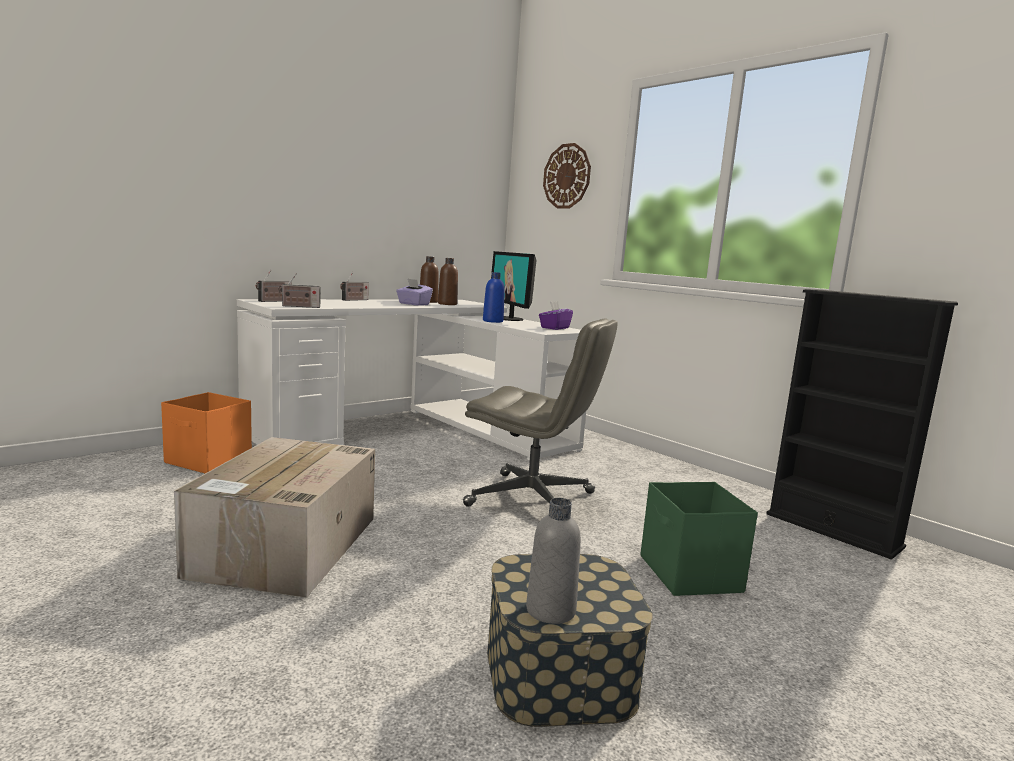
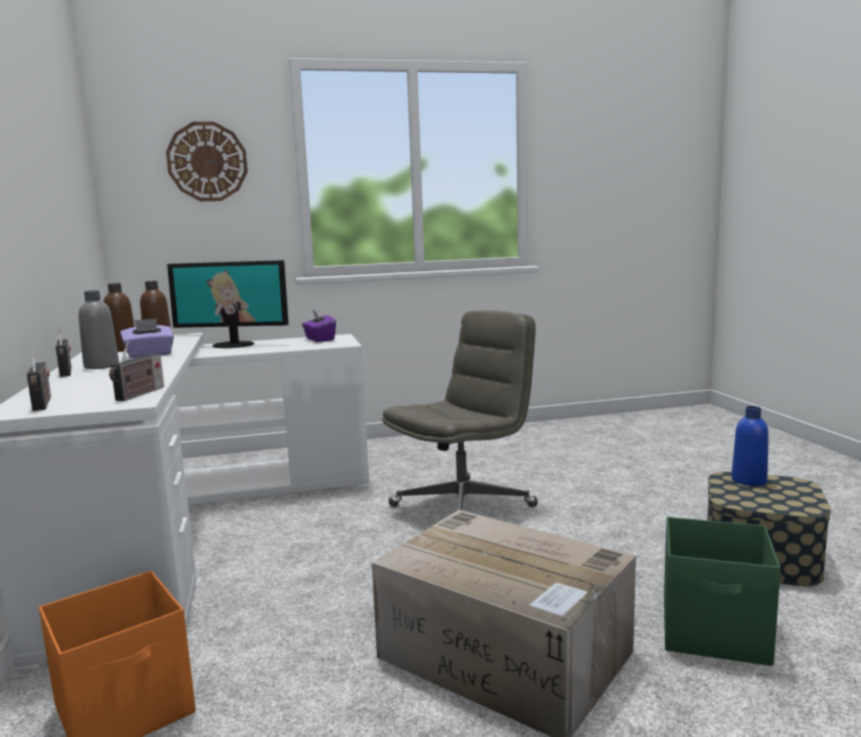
camera: 60 degrees left, 0 degrees up
(493, 321) = (250, 350): blue bottle -> blue bottle (749, 480)
(550, 610) = (799, 502): grey bottle -> grey bottle (101, 366)
(690, 575) = (630, 484): green storage box -> green storage box (716, 633)
(832, 530) = (578, 429): black bookcase -> none

